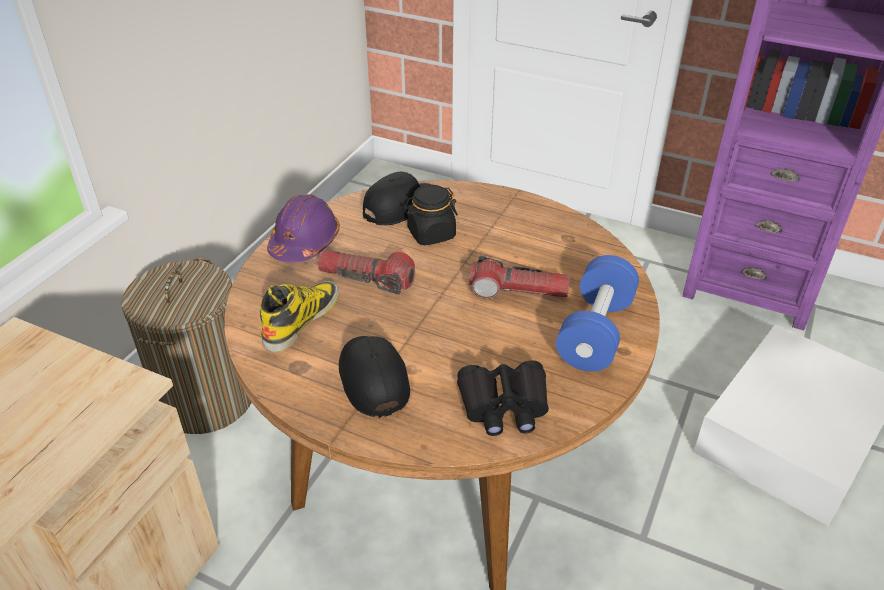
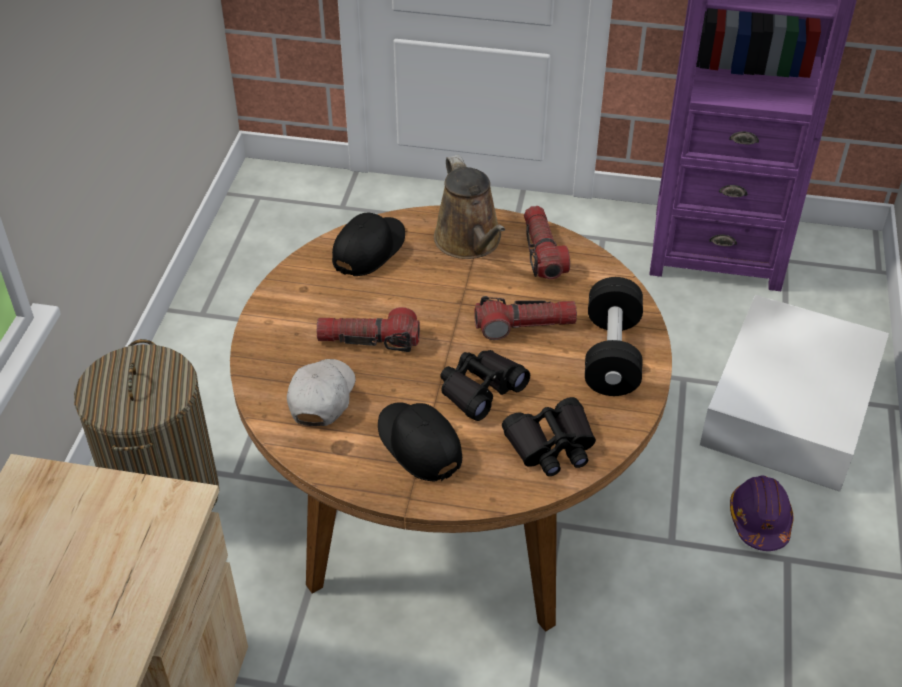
camera: 15 degrees left, 5 degrees up
(301, 320) = (321, 397): boot -> white cap
(305, 242) = (285, 310): purple hard hat -> purple hard hat (759, 520)
(431, 234) = (414, 276): black jar -> none
(453, 340) = (480, 389): none -> black binoculars
(493, 214) = (470, 242): none -> brown watering can
(558, 233) = (542, 252): none -> flashlight
(595, 332) = (611, 355): blue dumbbell -> black dumbbell

